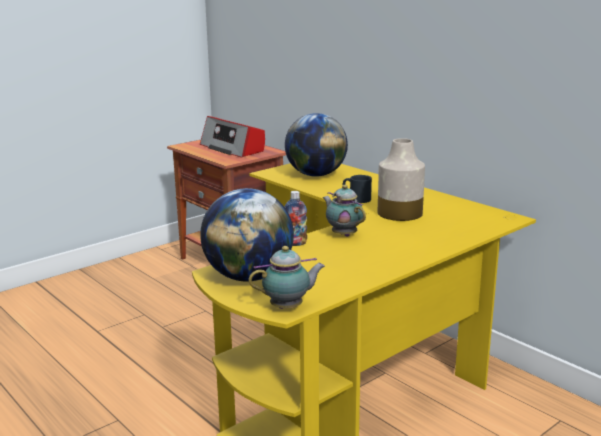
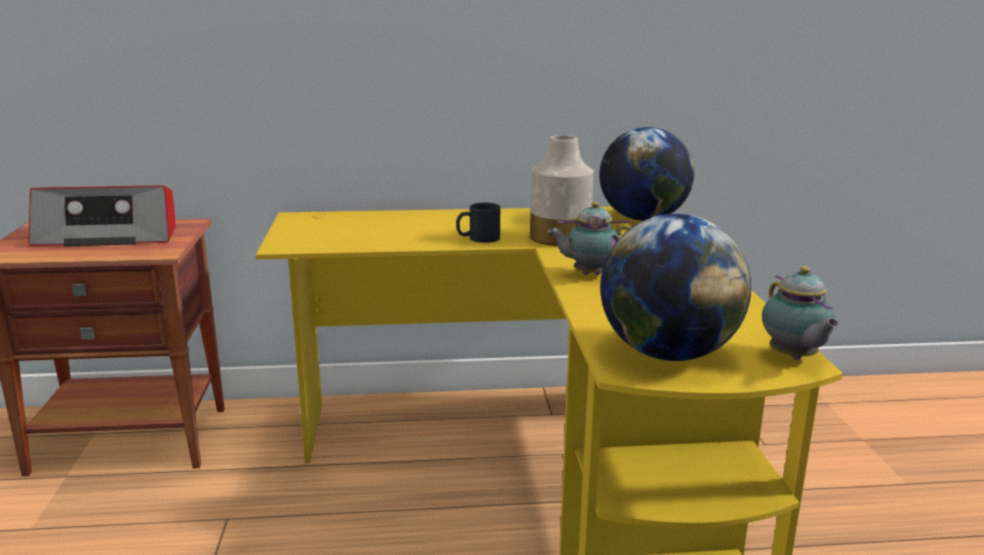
camera: 55 degrees left, 0 degrees up
(289, 307) = (793, 358): teapot -> teapot turned 150 degrees clockwise
(295, 243) = (583, 302): bottle -> none
(315, 175) = (350, 230): globe -> globe (642, 219)

